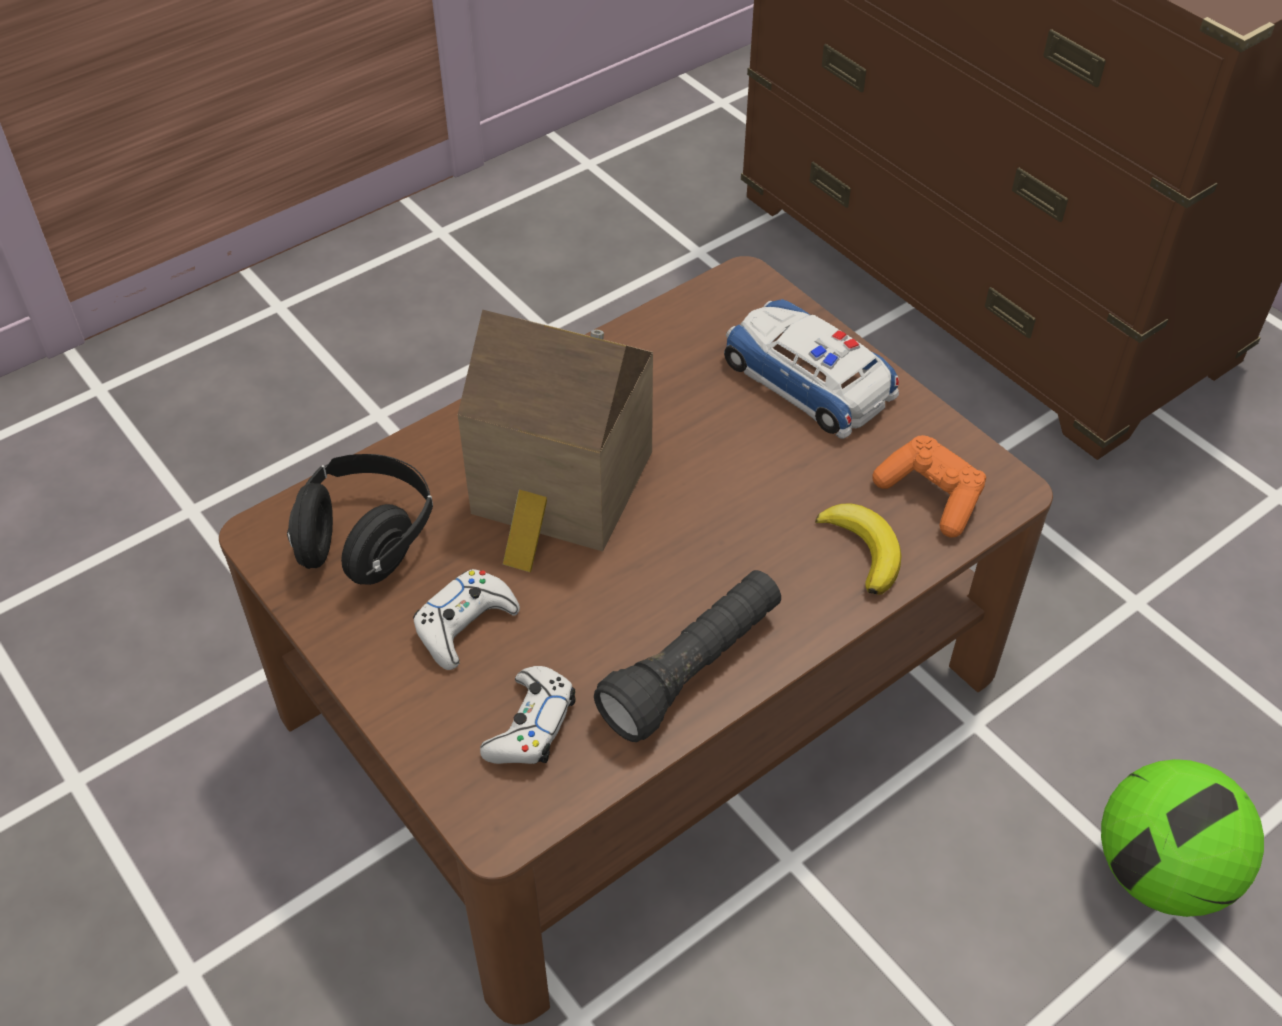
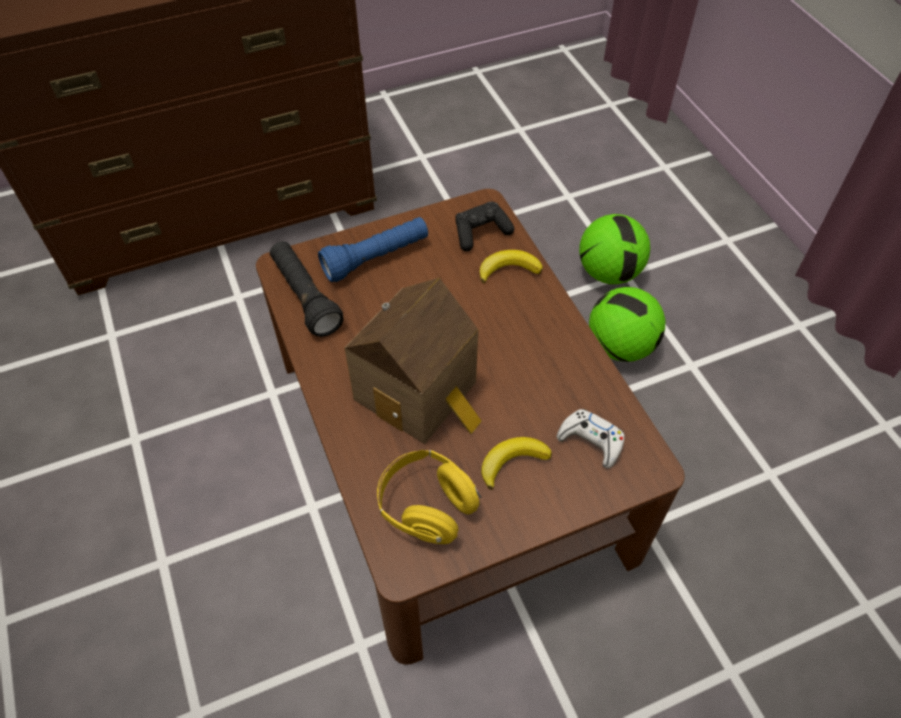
camera: 75 degrees left, 5 degrees up
(366, 539) = (427, 507): black headphones -> yellow headphones
(465, 625) = (512, 462): white game controller -> banana
(692, 669) = (568, 359): black flashlight -> black flashlight (305, 297)
(808, 379) = (376, 258): toy car -> blue flashlight
(931, 496) = (481, 233): orange game controller -> black game controller
(974, 921) = (620, 346): none -> football

